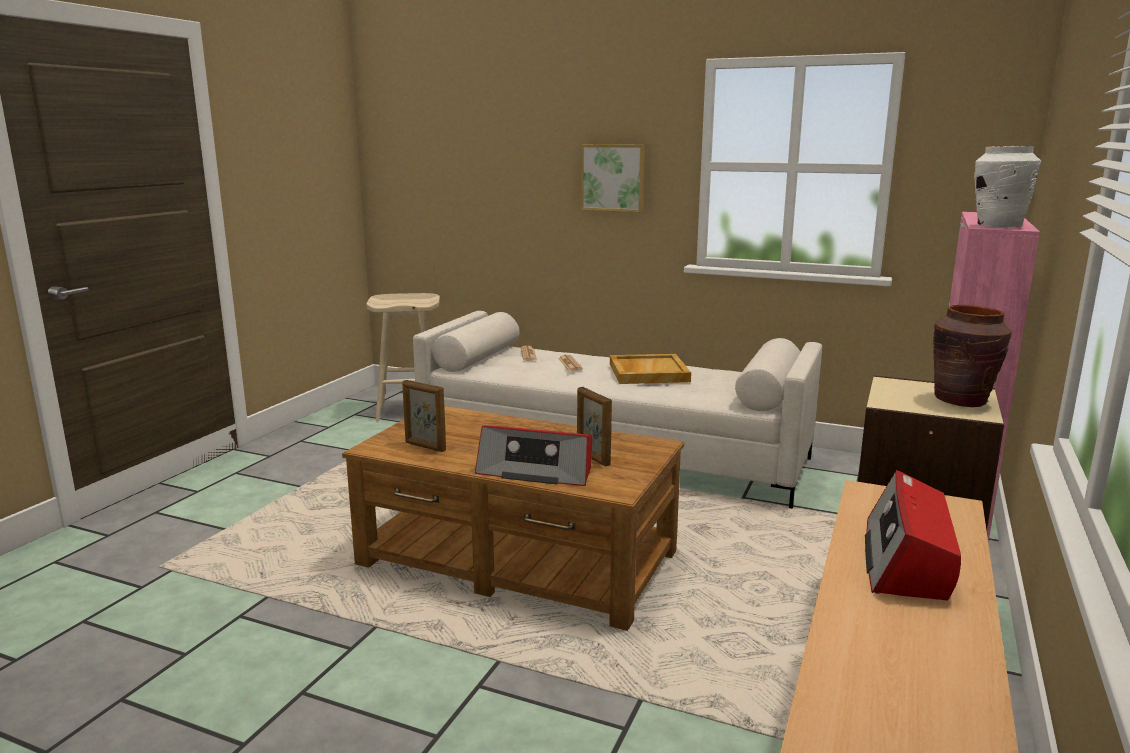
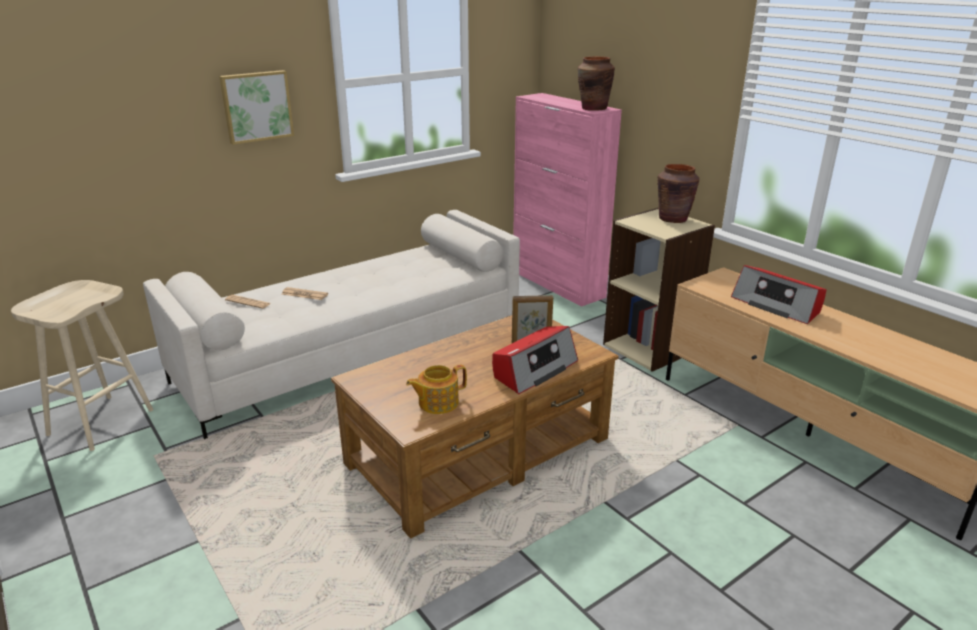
camera: 60 degrees left, 10 degrees up
(425, 446) = (437, 403): picture frame -> teapot
(647, 372) = (373, 275): beige tray -> none
(998, 226) = (593, 108): white vase -> brown vase

